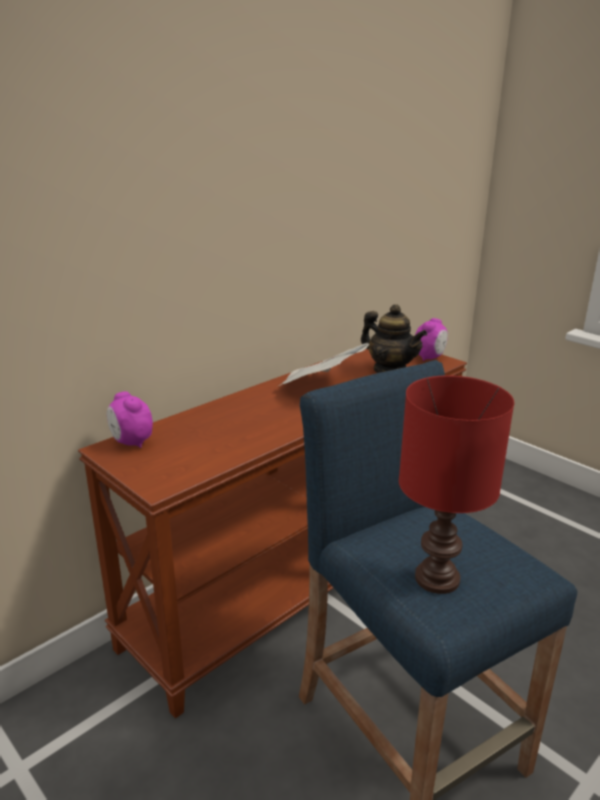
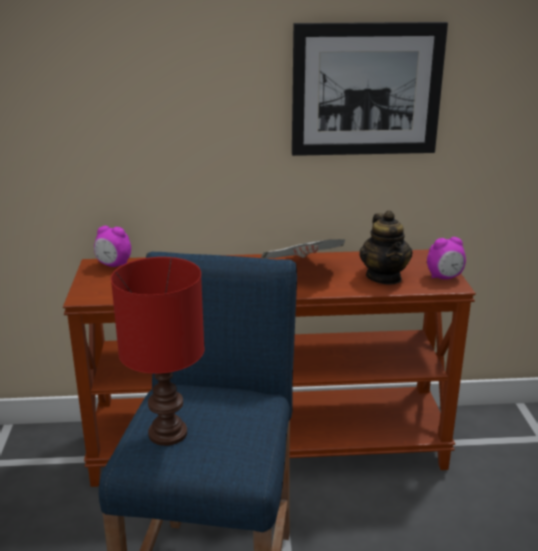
camera: 40 degrees right, 0 degrees up
(131, 442) = (114, 265): alarm clock -> alarm clock turned 75 degrees counterclockwise
(331, 192) = (366, 90): none -> picture

